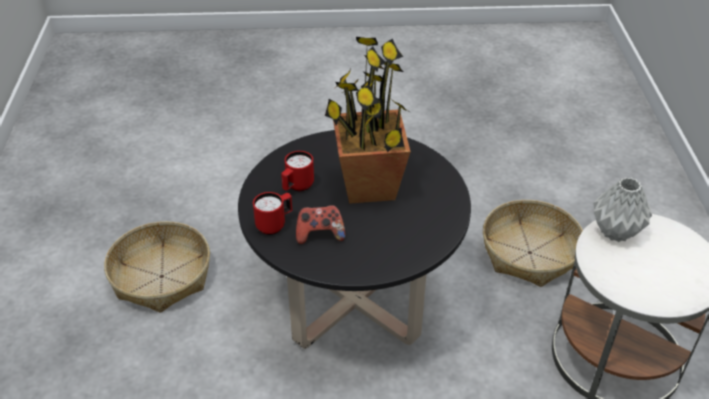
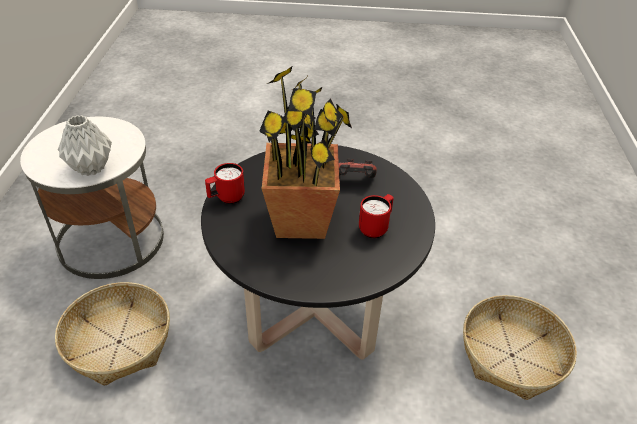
camera: 175 degrees left, 0 degrees up
(275, 225) = (395, 193): red mug -> red mug (226, 198)

